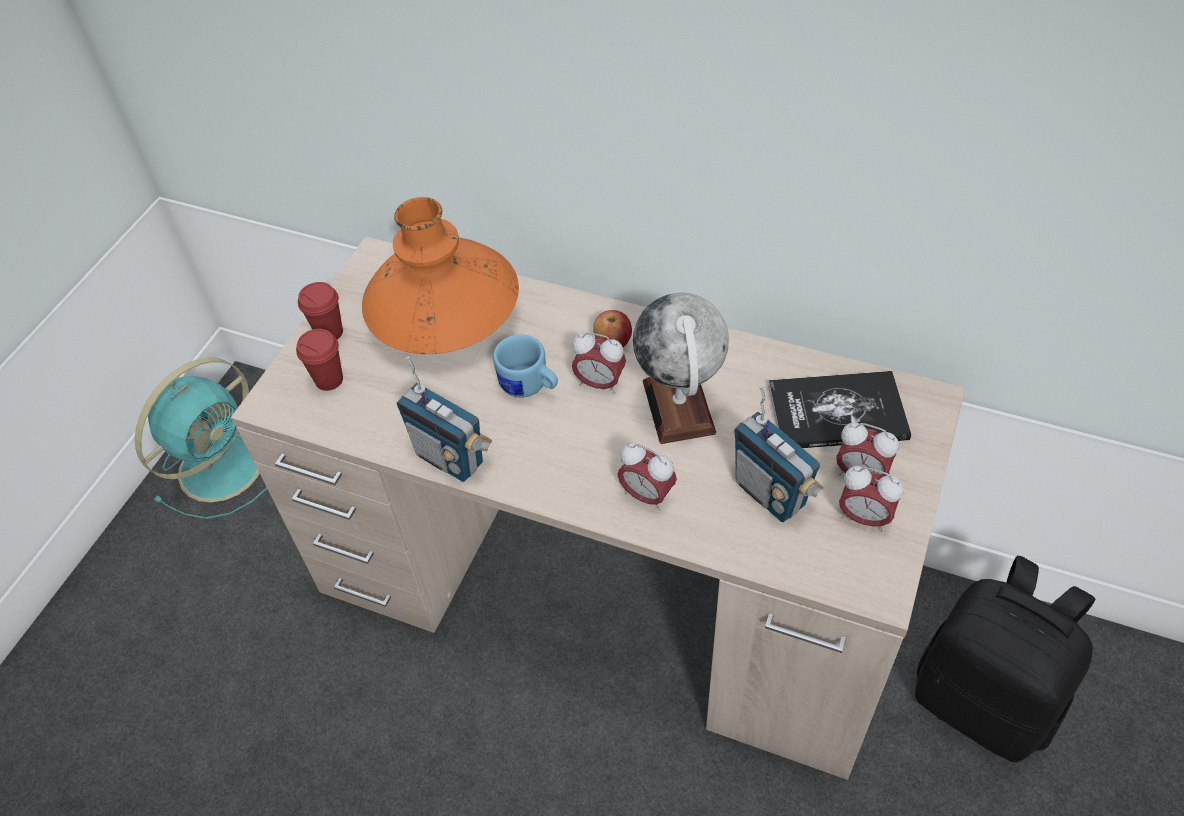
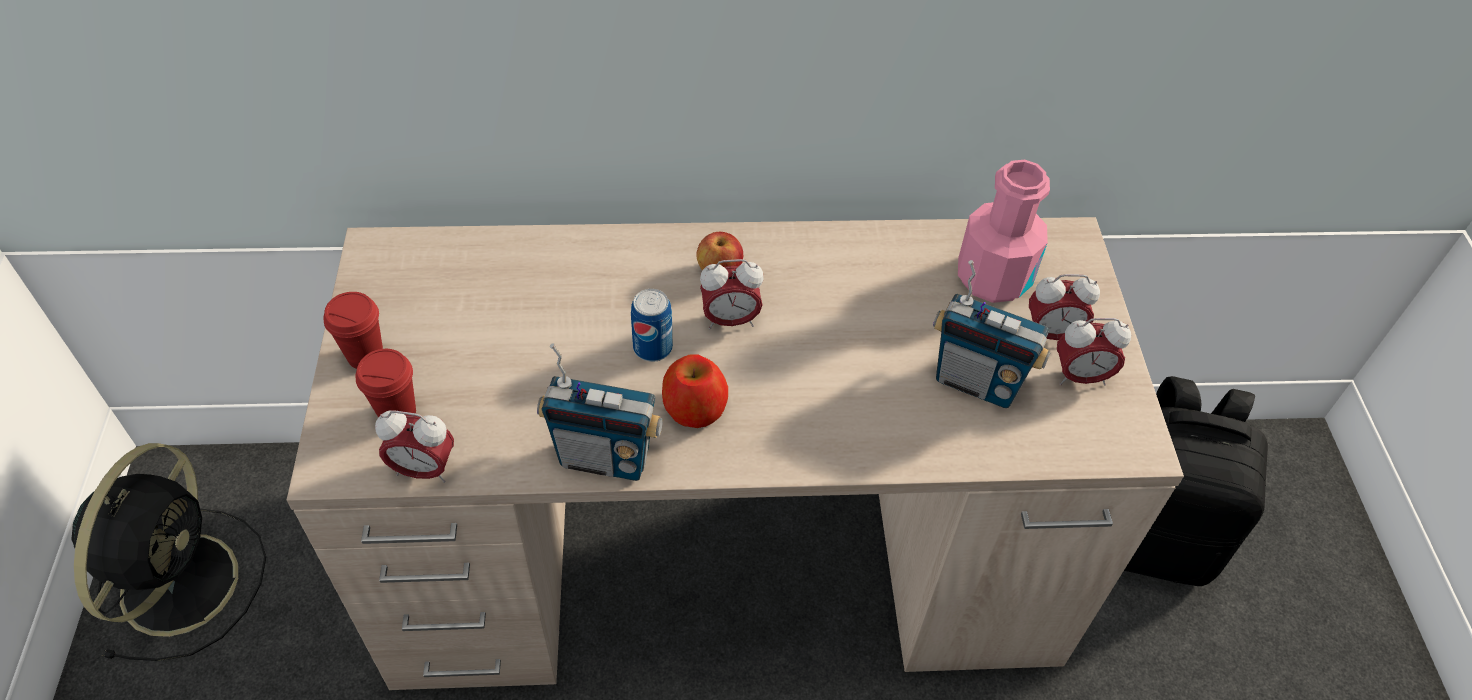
camera: 30 degrees left, 0 degrees up
(224, 464) = (182, 579): turquoise fan -> black fan
(445, 315) = (503, 295): orange vase -> none
(529, 387) = (652, 348): blue mug -> can
(535, 441) = (694, 407): none -> apple
(646, 495) = (851, 427): alarm clock -> alarm clock (424, 469)
(679, 407) = (831, 320): globe -> none
(837, 412) = (993, 278): book -> pink bottle

